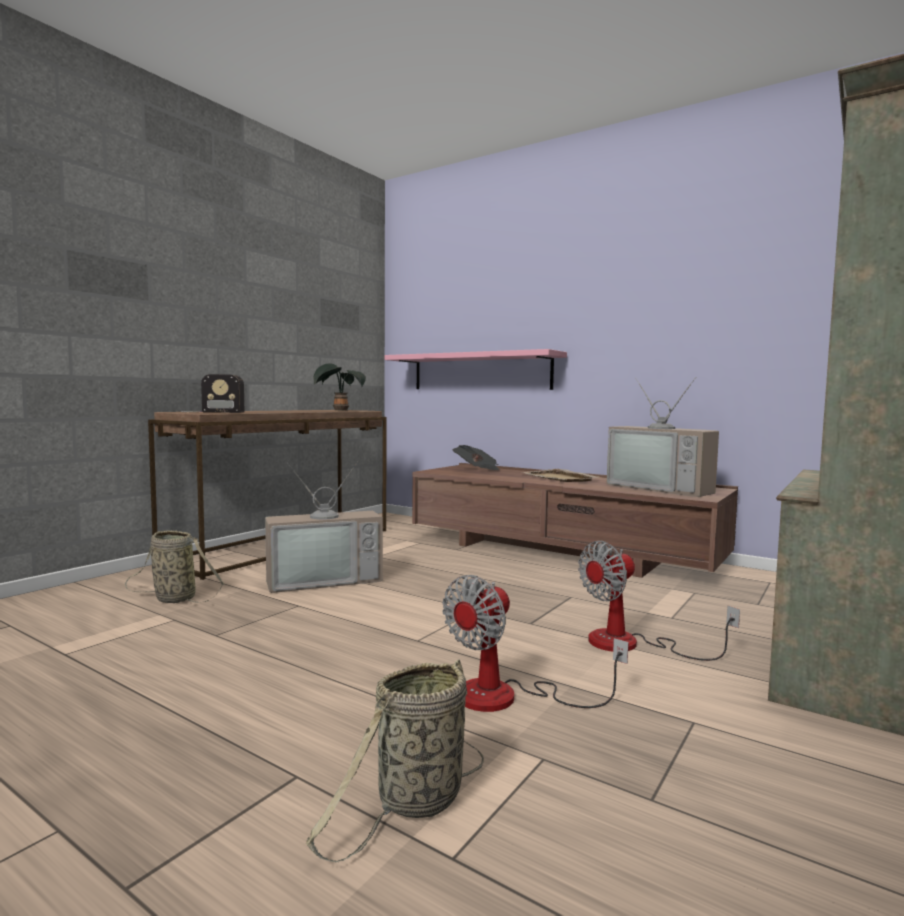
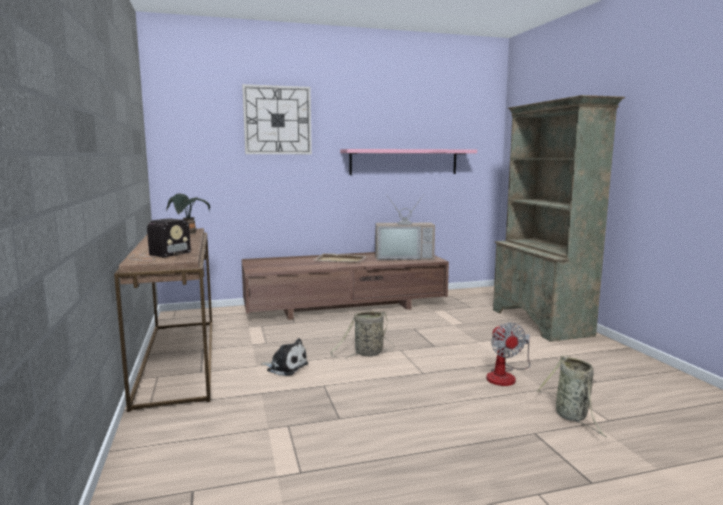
camera: 50 degrees left, 5 degrees up
(172, 598) = (238, 419): basket -> basket (367, 354)
(324, 579) = (285, 367): television -> plush toy
(477, 471) = (280, 264): newspaper -> none
(480, 372) = (254, 188): pink shelf -> pink shelf (404, 162)
(512, 279) = (277, 120): none -> wall clock
(631, 644) = (482, 339): fan -> none

